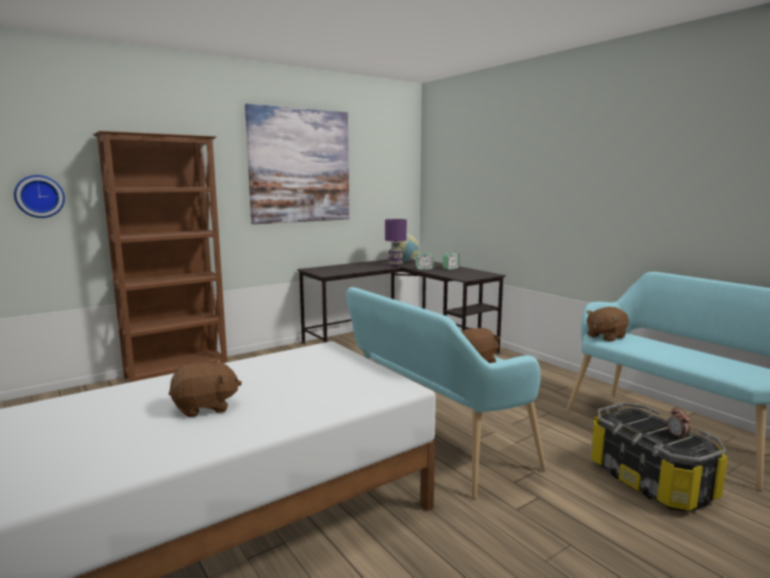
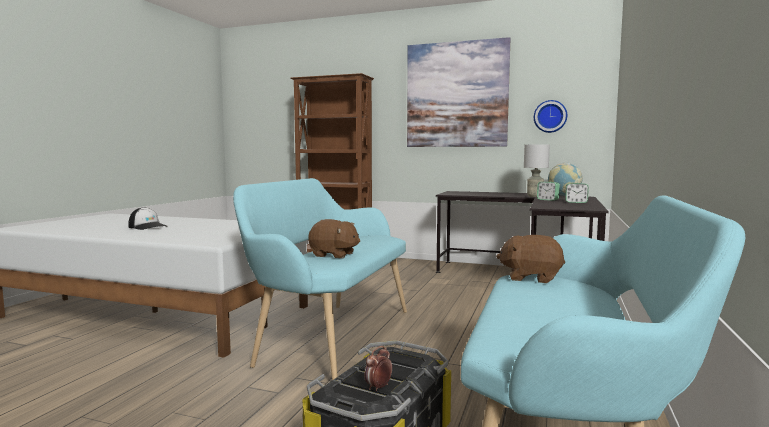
camera: 55 degrees right, 5 degrees down
(39, 196) = (278, 123): wall clock -> wall clock (550, 116)
(205, 407) = (148, 227): brown plush toy -> cap
(395, 265) = (535, 196): purple table lamp -> grey table lamp

